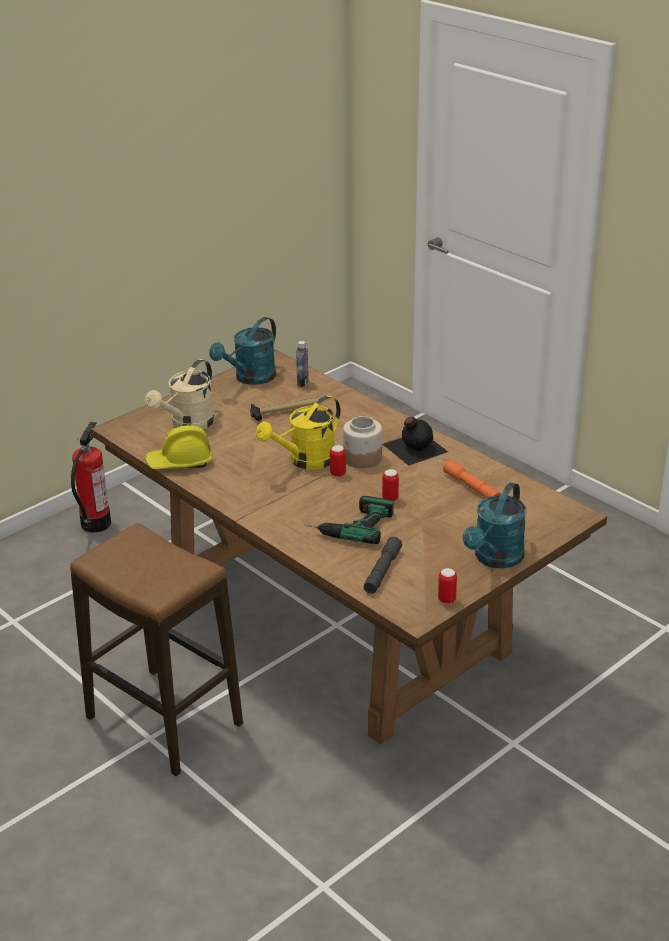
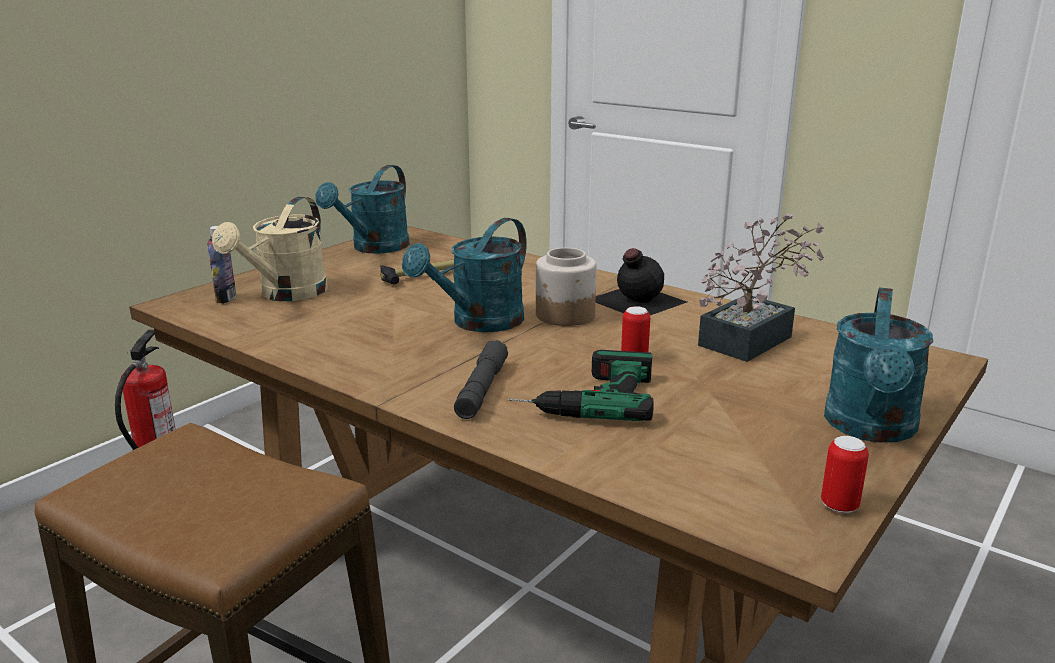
camera: 10 degrees left, 10 degrees down
(180, 463) = (274, 336): yellow hard hat -> none
(302, 383) = (448, 249): bottle -> bottle (226, 298)
(305, 461) = (478, 323): yellow watering can -> turquoise watering can
(338, 474) = (535, 334): can -> none
(382, 571) = (682, 464): grey flashlight -> grey flashlight (481, 390)
(471, 488) = (752, 338): orange flashlight -> potted plant

